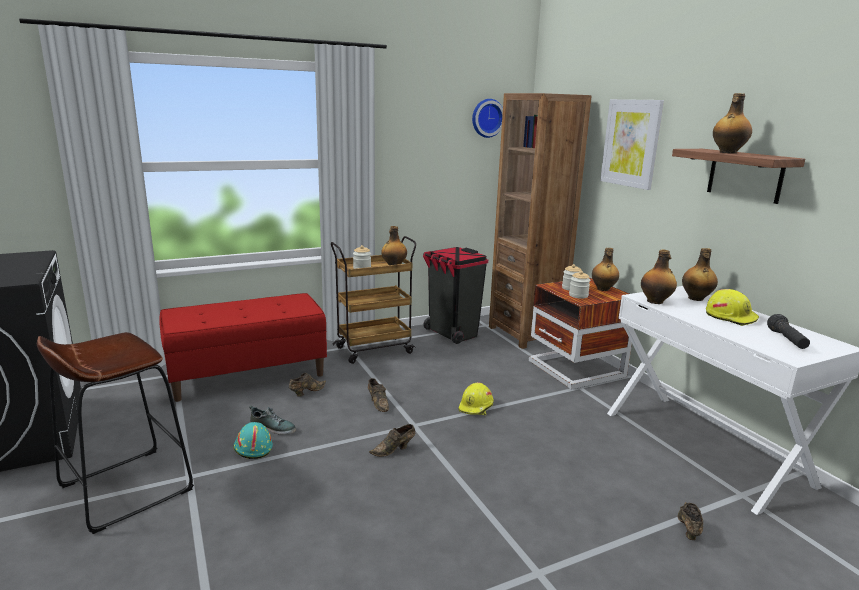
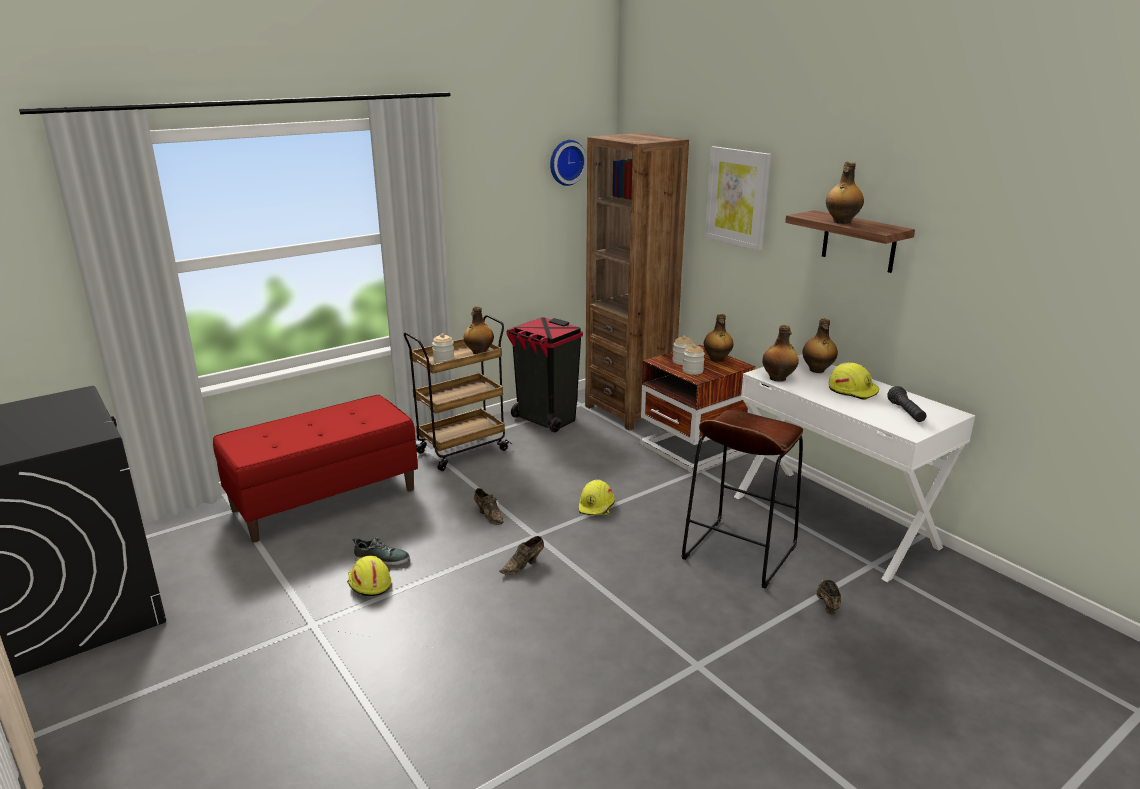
camera: 10 degrees left, 5 degrees up
(126, 488) = (248, 646): brown stool -> brown stool (739, 552)
(252, 447) = (368, 583): turquoise hard hat -> yellow hard hat
(306, 392) = (403, 512): brown shoe -> none

